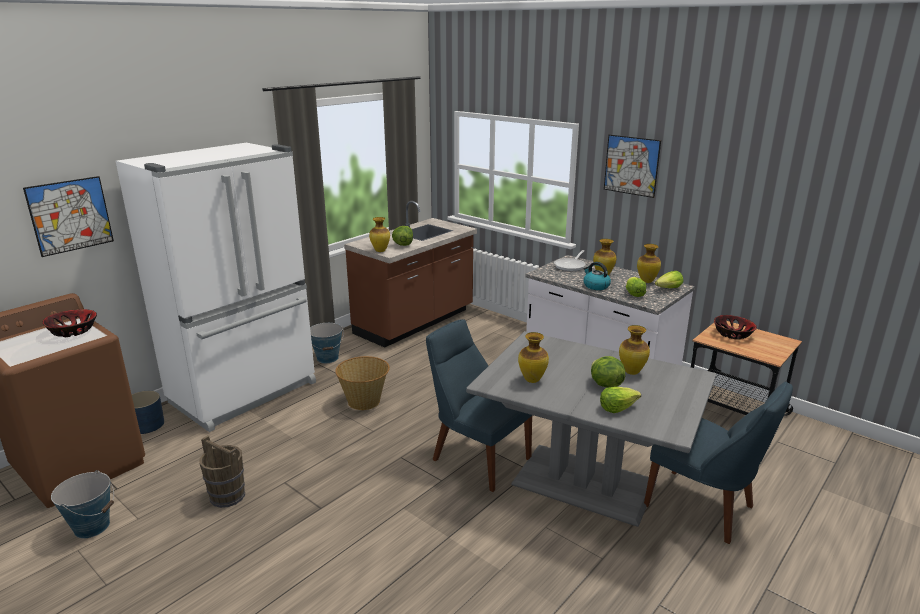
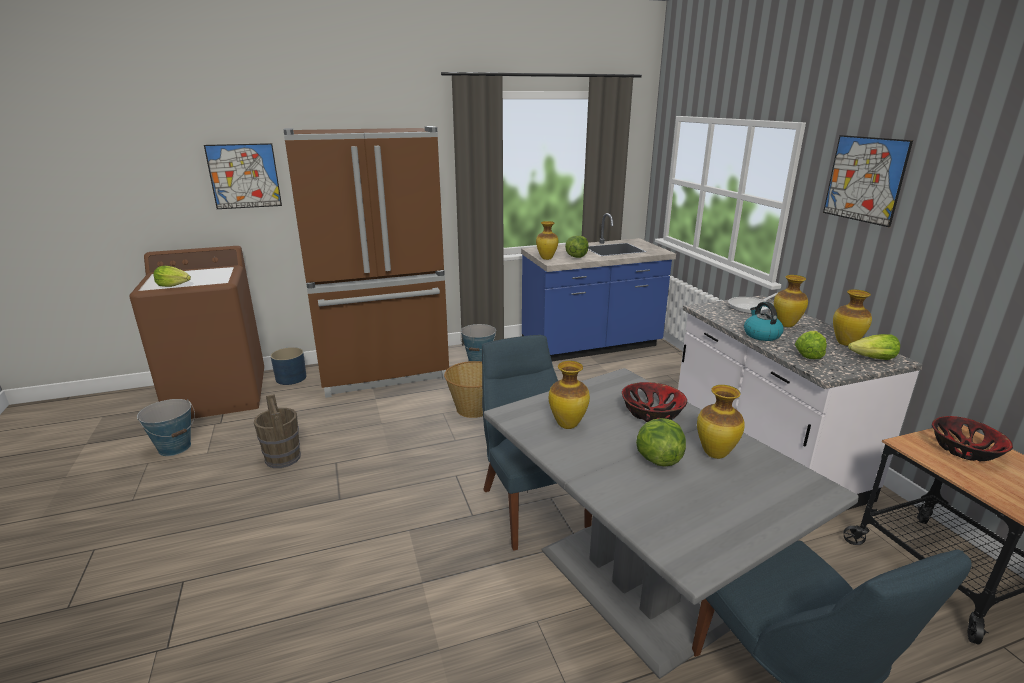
camera: 30 degrees right, 0 degrees up
(73, 331) = (213, 275): bowl -> bowl (652, 413)
(246, 393) = (384, 373): white fridge -> brown fridge
(415, 322) = (591, 347): brown counter -> blue counter
(617, 408) = (641, 495): lettuce -> lettuce (174, 286)

